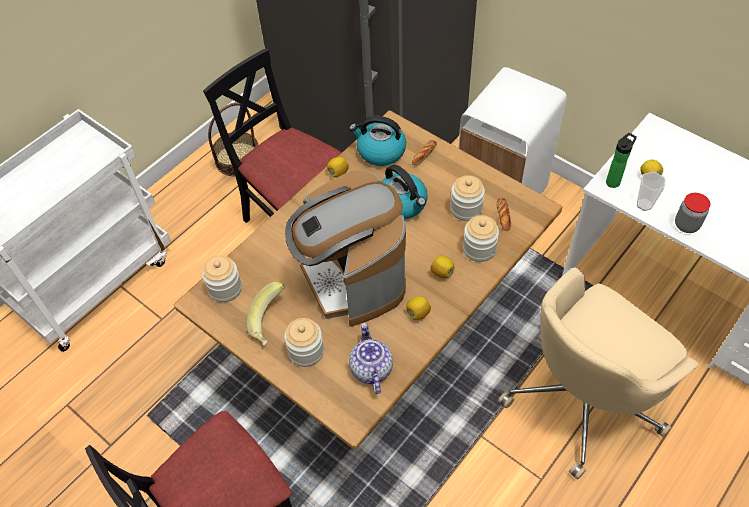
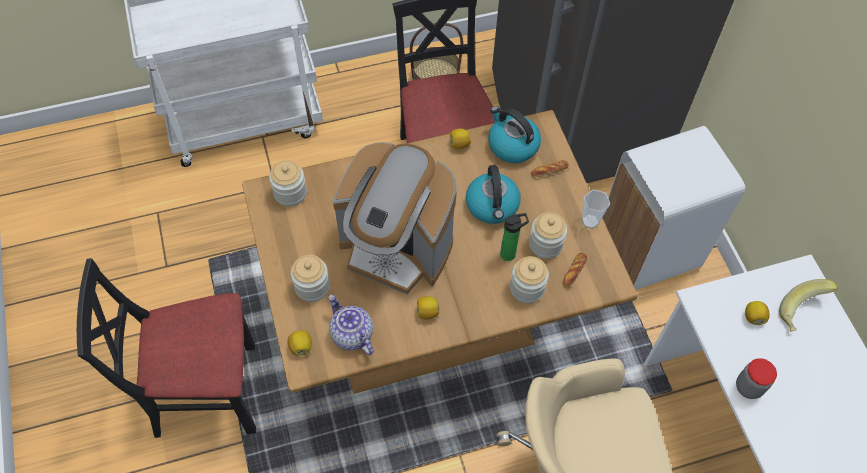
camera: 30 degrees right, 5 degrees up
(270, 322) = (303, 244): banana -> banana (802, 312)
(352, 279) = (397, 248): coffee machine -> coffee machine turned 75 degrees counterclockwise
(370, 369) = (351, 334): teapot -> teapot turned 60 degrees counterclockwise
(442, 272) = (477, 289): lemon -> lemon (301, 347)
(614, 181) = (713, 301): bottle -> bottle (510, 254)
(644, 204) = (723, 342): cup -> cup (590, 221)

